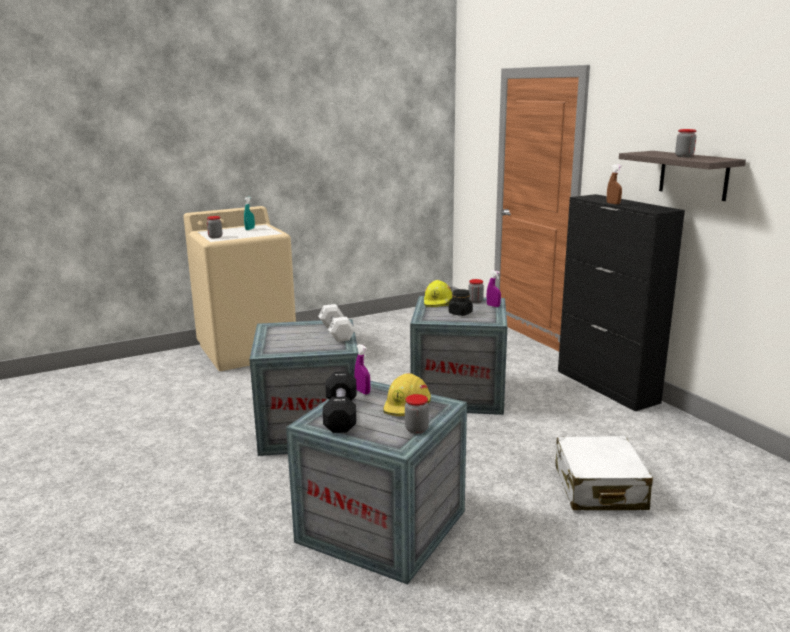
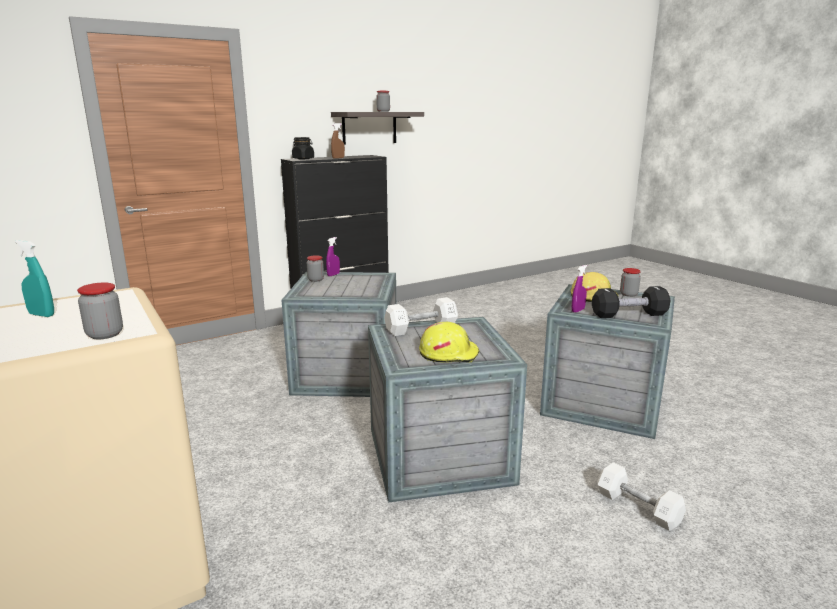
camera: 95 degrees left, 0 degrees up
(202, 503) = (638, 507): none -> white dumbbell
(438, 302) = (314, 291): yellow hard hat -> yellow hard hat (448, 354)
(460, 313) = (355, 284): black jar -> black jar (303, 159)
(599, 488) = (506, 333): white suitcase -> none

